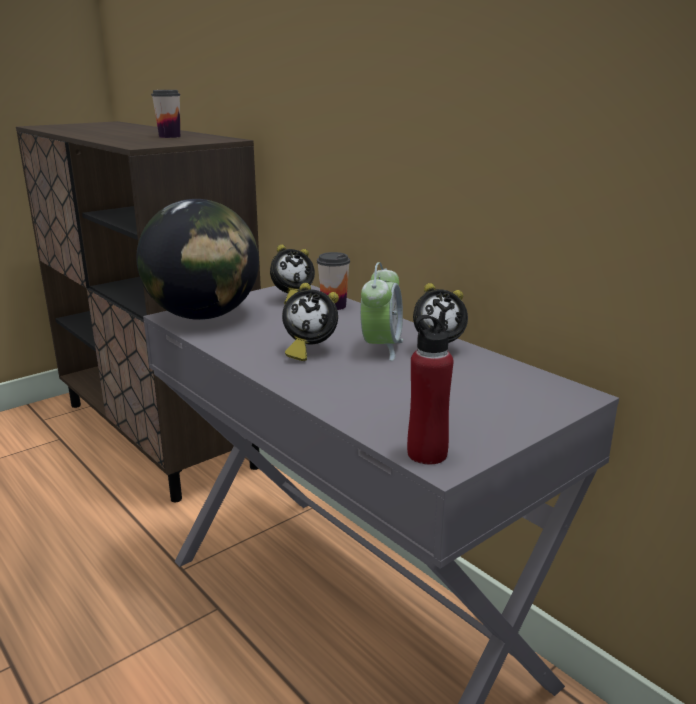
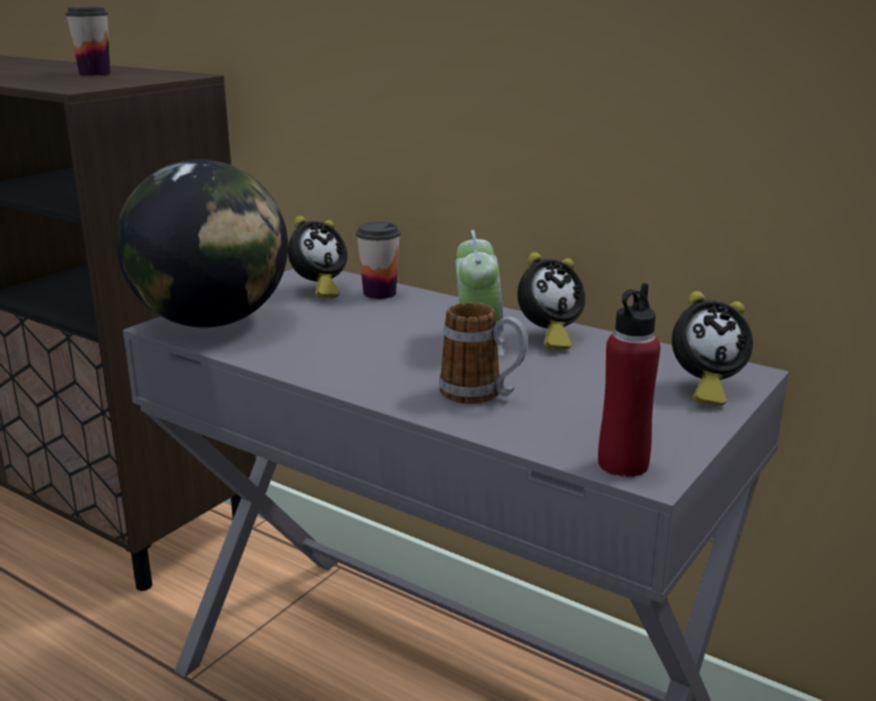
camera: 15 degrees left, 0 degrees up
(308, 351) = (388, 354): alarm clock -> alarm clock (703, 389)
(356, 388) = (482, 394): none -> mug

